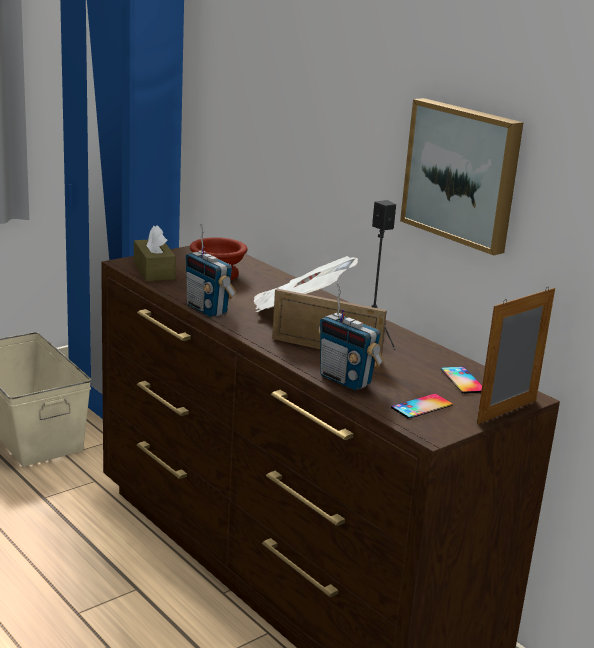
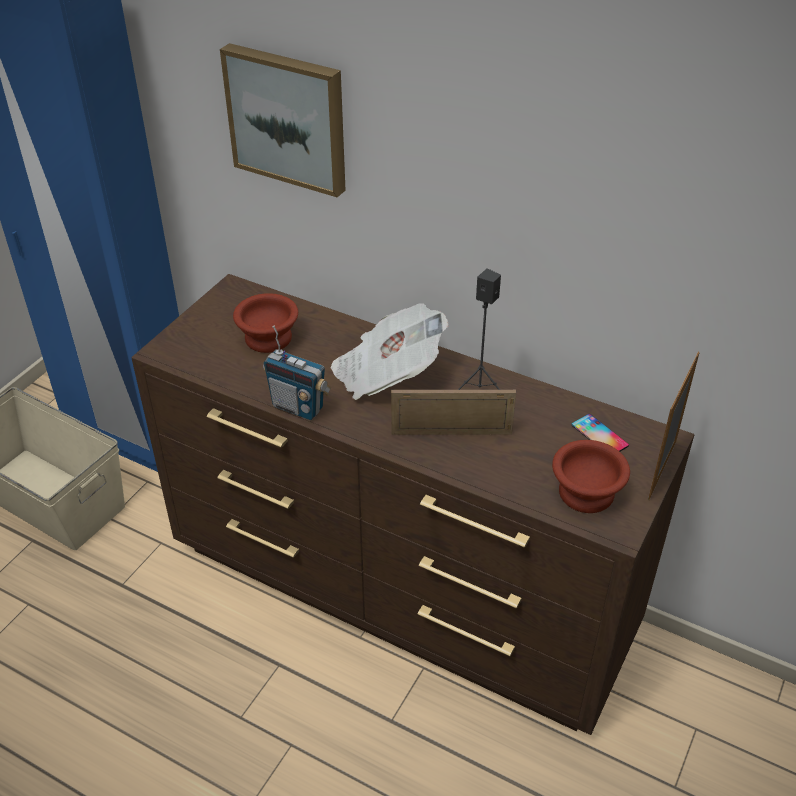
camera: 20 degrees left, 20 degrees up
(154, 271) = (200, 356): brown tissue box -> none
(345, 380) = (499, 477): radio -> none
(422, 406) = (588, 492): phone -> brown bowl
(463, 174) = (563, 225): picture -> picture (288, 118)

